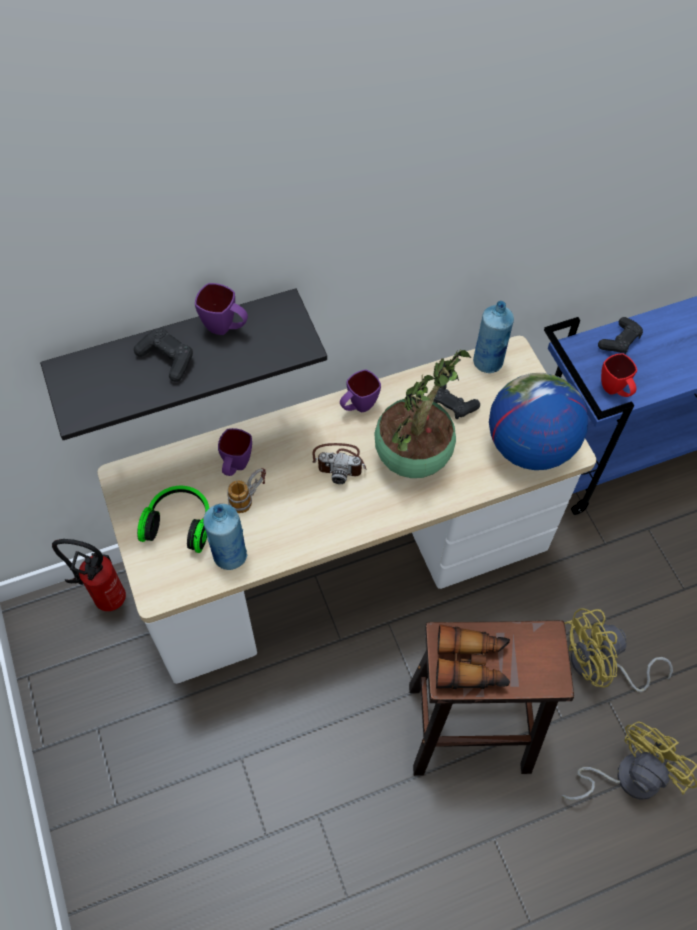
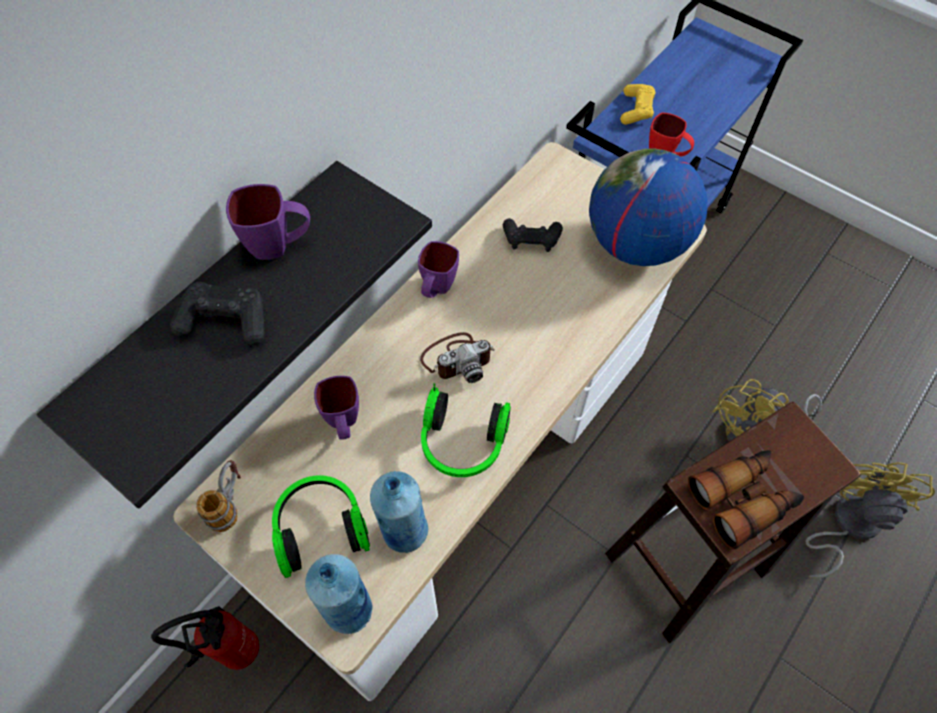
camera: 30 degrees left, 0 degrees up
(249, 497) = (382, 451): mug -> mug (229, 504)
(303, 521) = (462, 444): none -> headphones
(413, 456) = (530, 312): potted plant -> none
(488, 362) = (536, 181): blue bottle -> blue bottle (349, 609)
(619, 341) = (636, 110): black game controller -> yellow game controller

